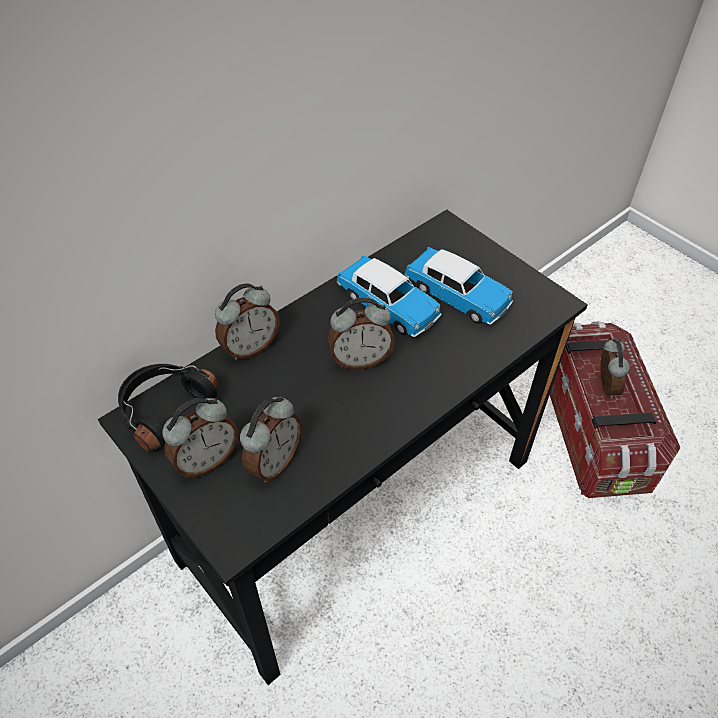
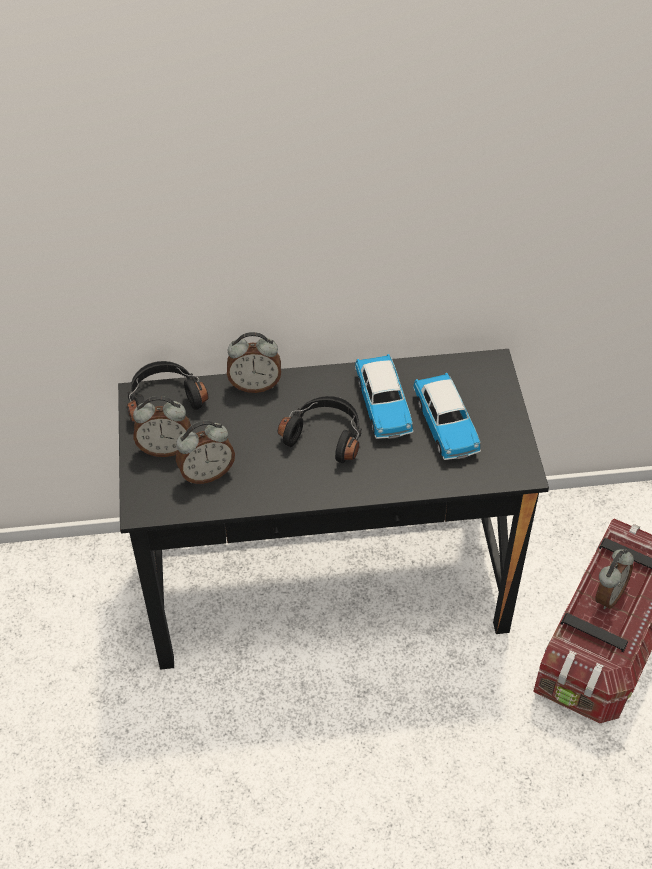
camera: 35 degrees right, 0 degrees up
(360, 359) = (325, 435): alarm clock -> black headphones

